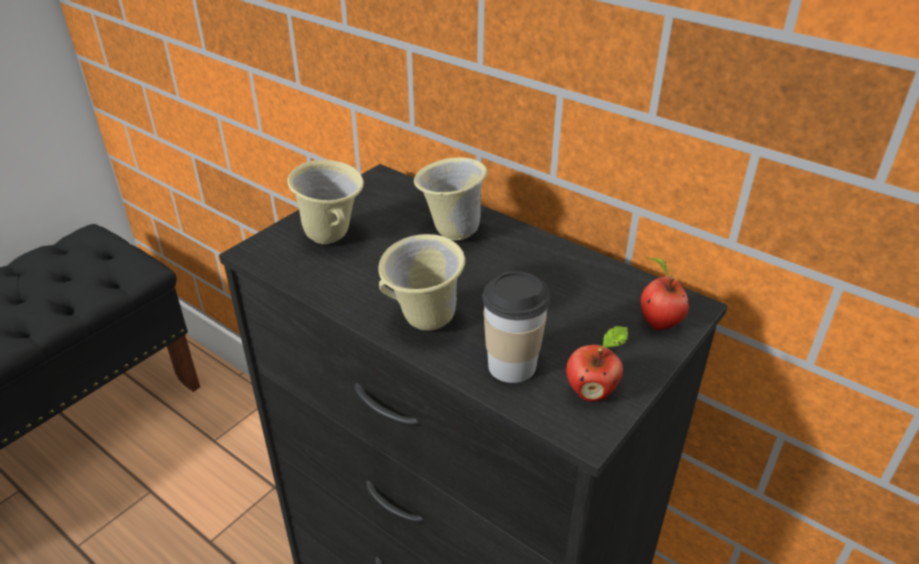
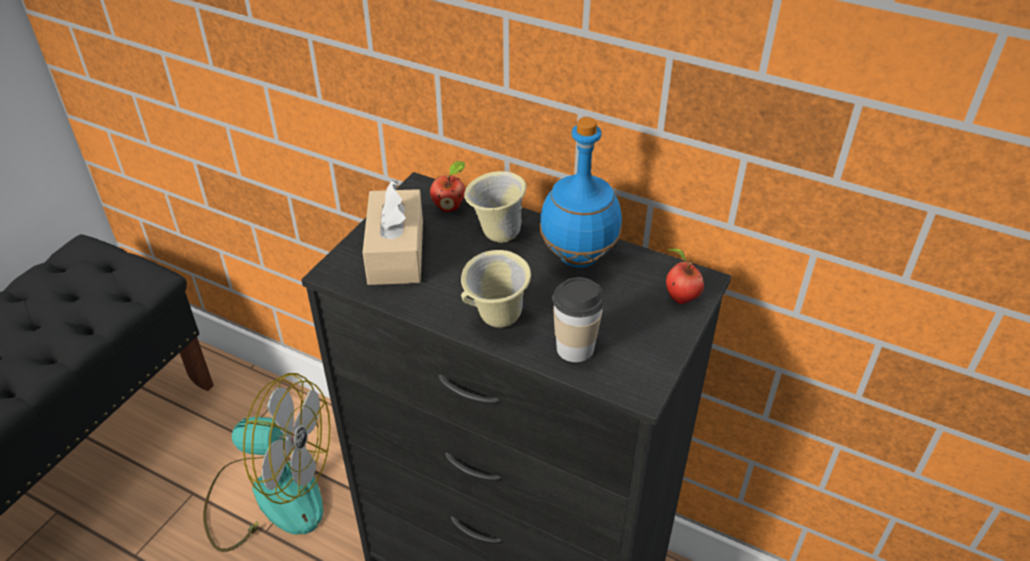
camera: 10 degrees left, 5 degrees up
(225, 503) = (270, 494): none -> fan
(333, 238) = (396, 252): beige mug -> beige tissue box
(539, 265) = (577, 257): none -> blue bottle
(592, 392) = (640, 361): apple -> apple (449, 207)

